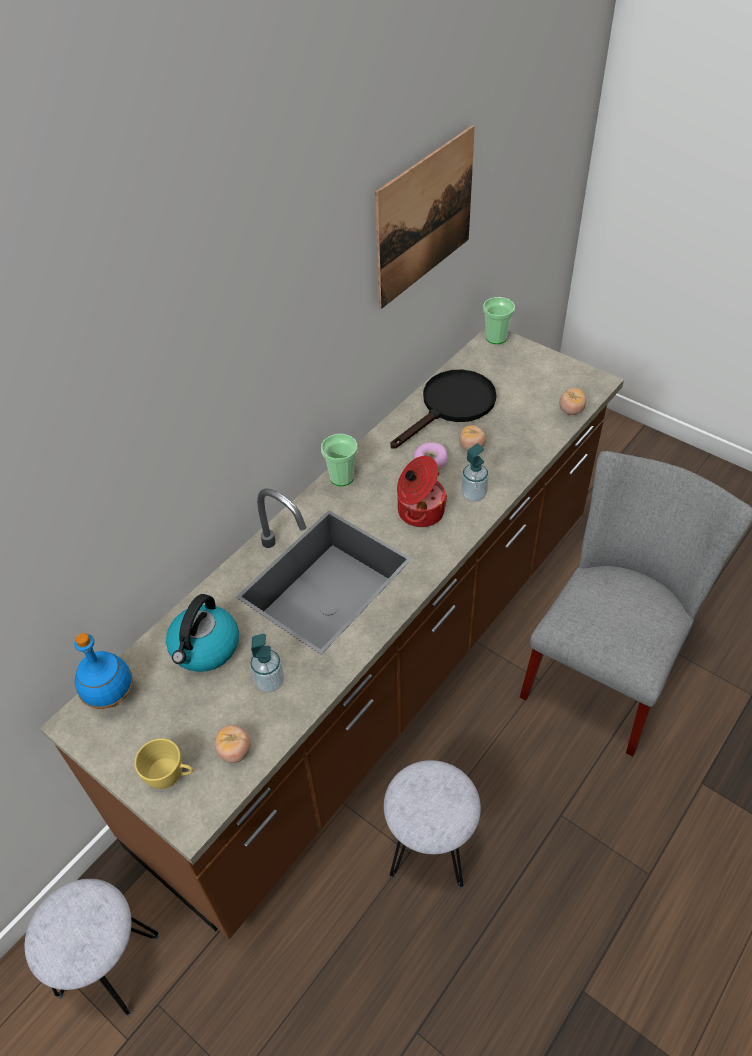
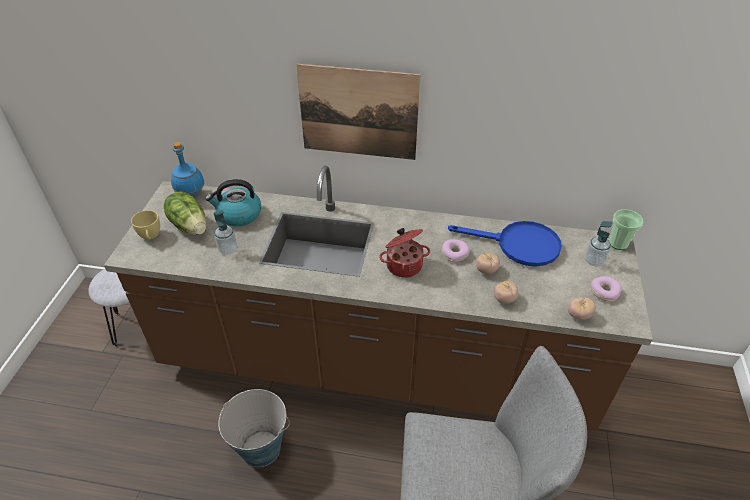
camera: 60 degrees right, 5 degrees down
(183, 716) = (190, 225): none -> lettuce
(235, 751) = (175, 254): tomato -> tomato (504, 299)
(341, 477) = (406, 218): cup -> none
(425, 217) = (571, 93): picture -> picture (358, 113)
(430, 848) = (260, 448): grey stool -> bucket
(452, 406) = (518, 245): black frying pan -> blue frying pan
(473, 494) = (440, 287): soap dispenser -> soap dispenser (594, 261)
(552, 379) = (604, 292): none -> donut

